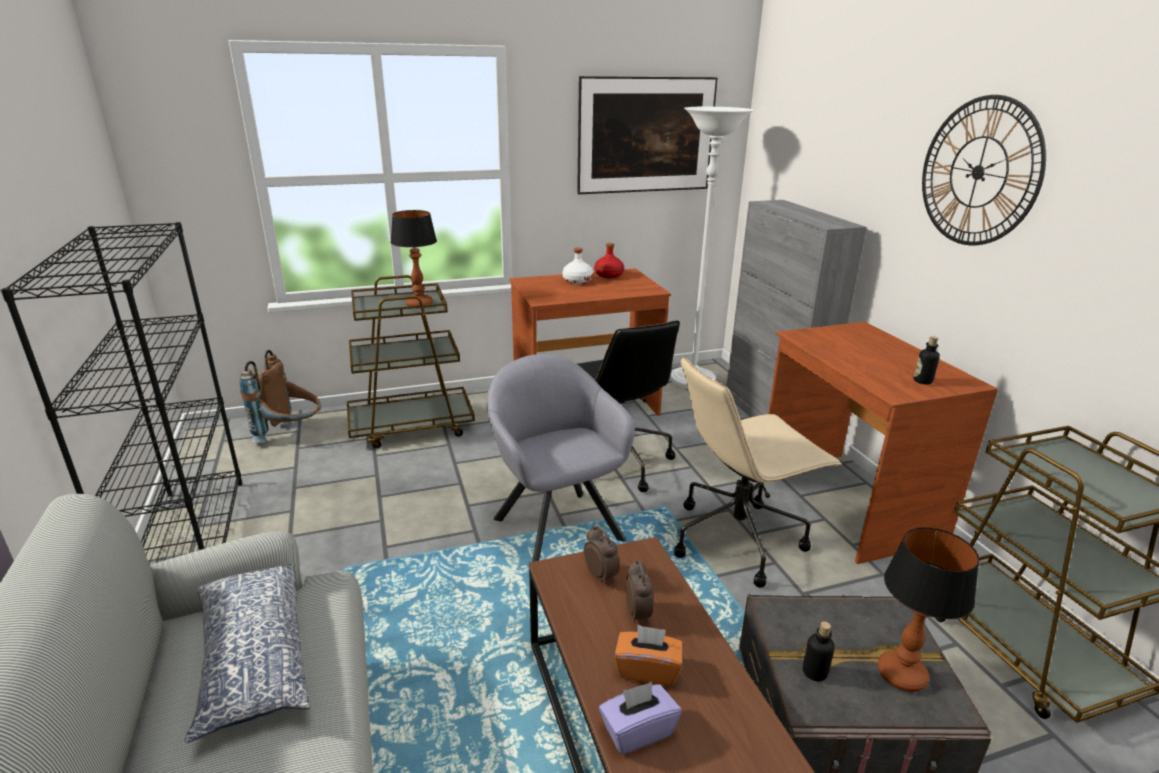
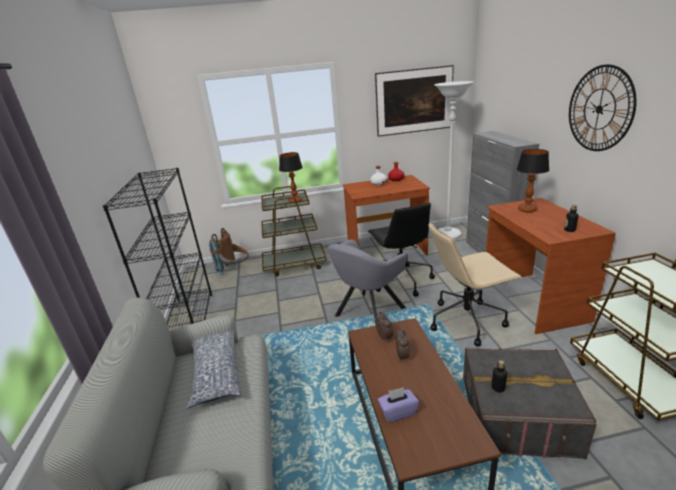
camera: 10 degrees right, 0 degrees up
(555, 525) = (367, 314): grey armchair -> grey armchair turned 120 degrees counterclockwise
(647, 669) = (405, 383): orange tissue box -> none
(901, 675) = (547, 390): table lamp -> table lamp (527, 210)

